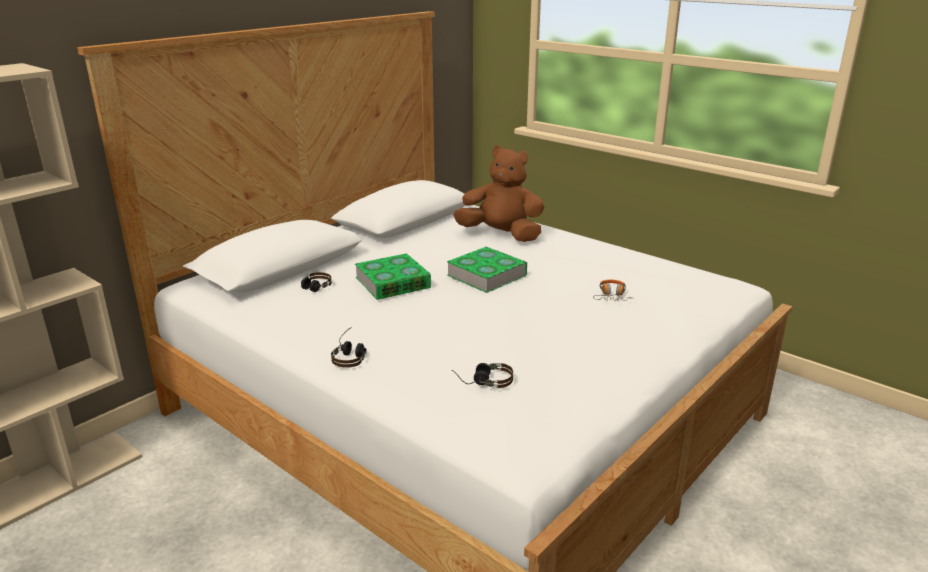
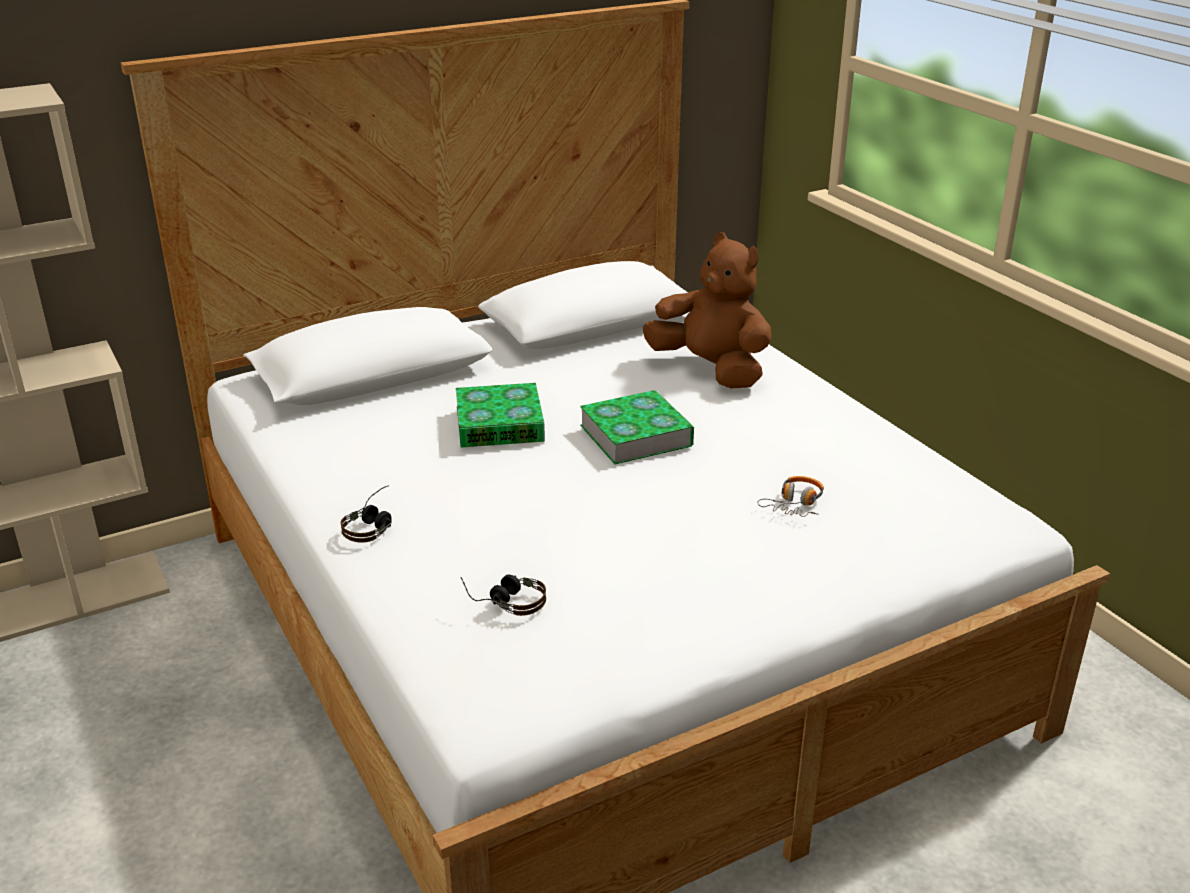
camera: 20 degrees right, 5 degrees up
(313, 290) = (391, 416): headphones -> none

